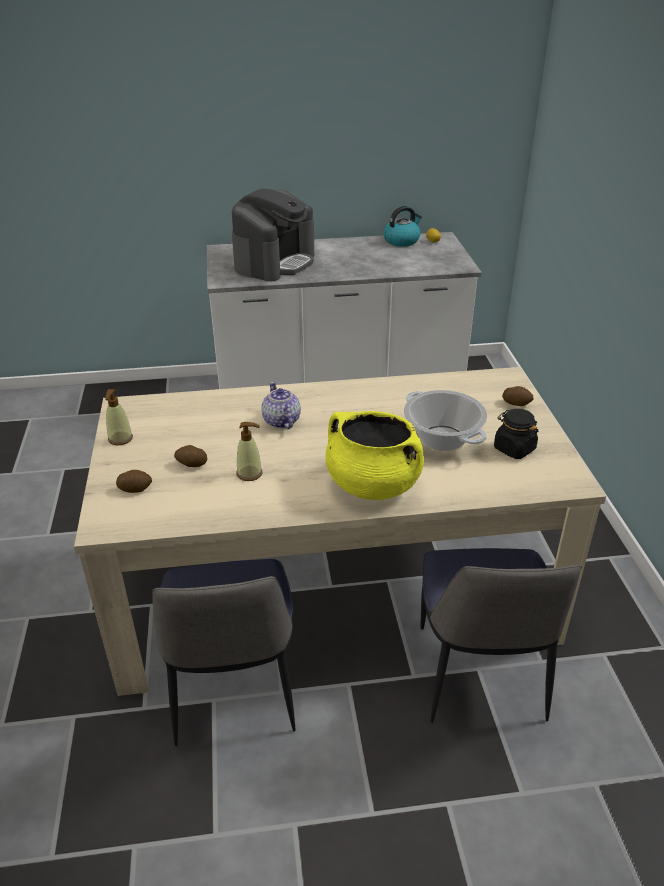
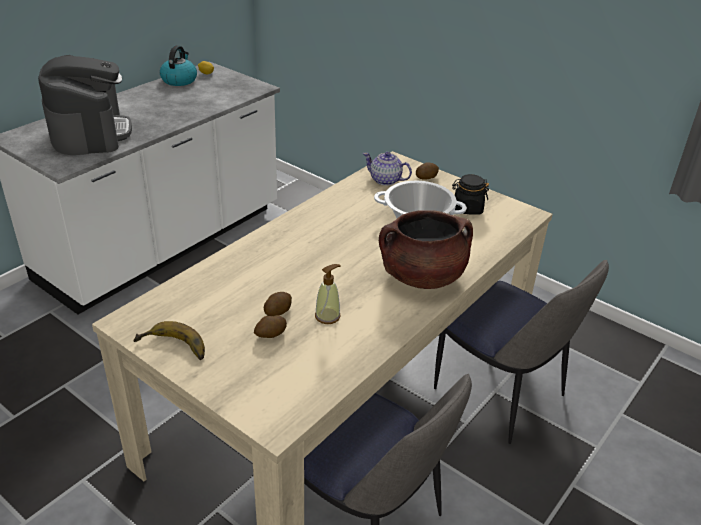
camera: 45 degrees left, 0 degrees up
(120, 439) = (172, 349): soap dispenser -> banana
(135, 489) = (255, 380): potato -> potato (278, 311)
(281, 421) = (289, 265): teapot -> teapot (385, 180)
(372, 484) = (422, 277): yellow cooking pot -> brown cooking pot

